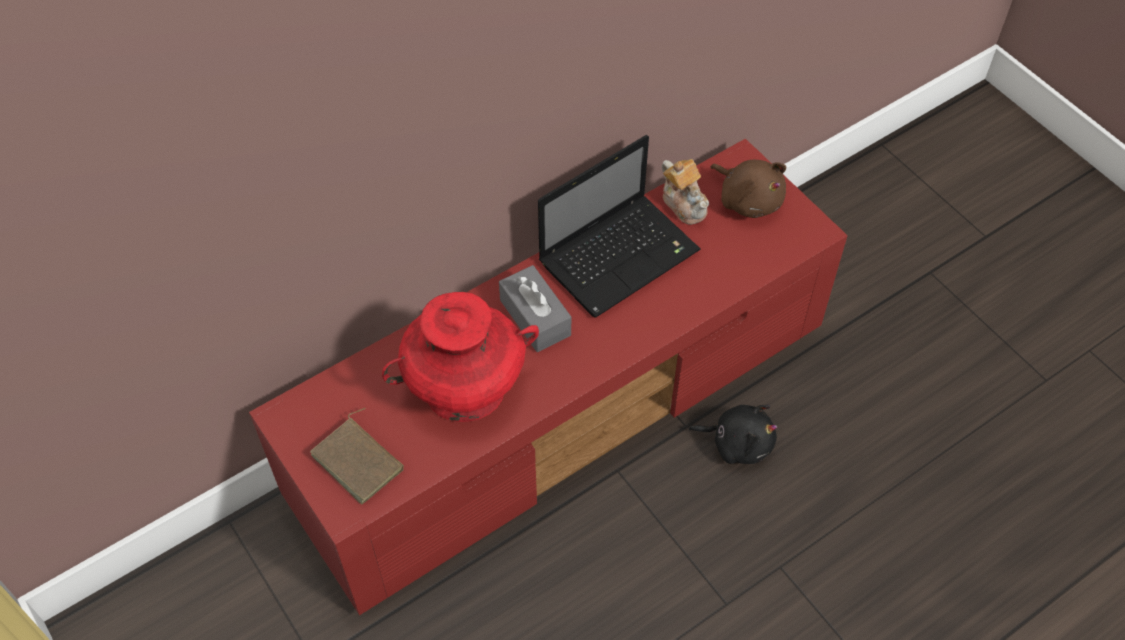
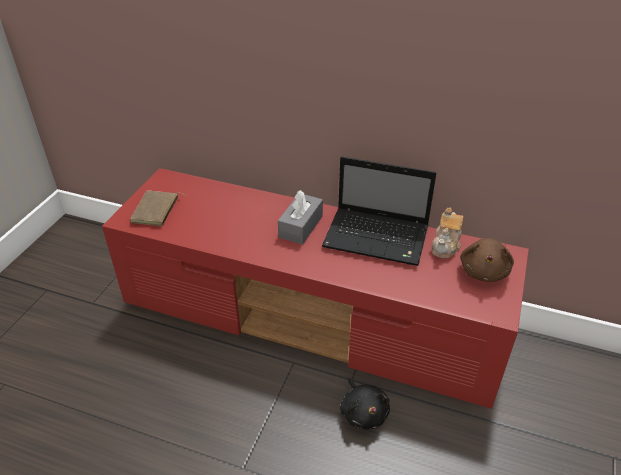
camera: 55 degrees right, 15 degrees down
(465, 388) = (231, 224): red vase -> none

